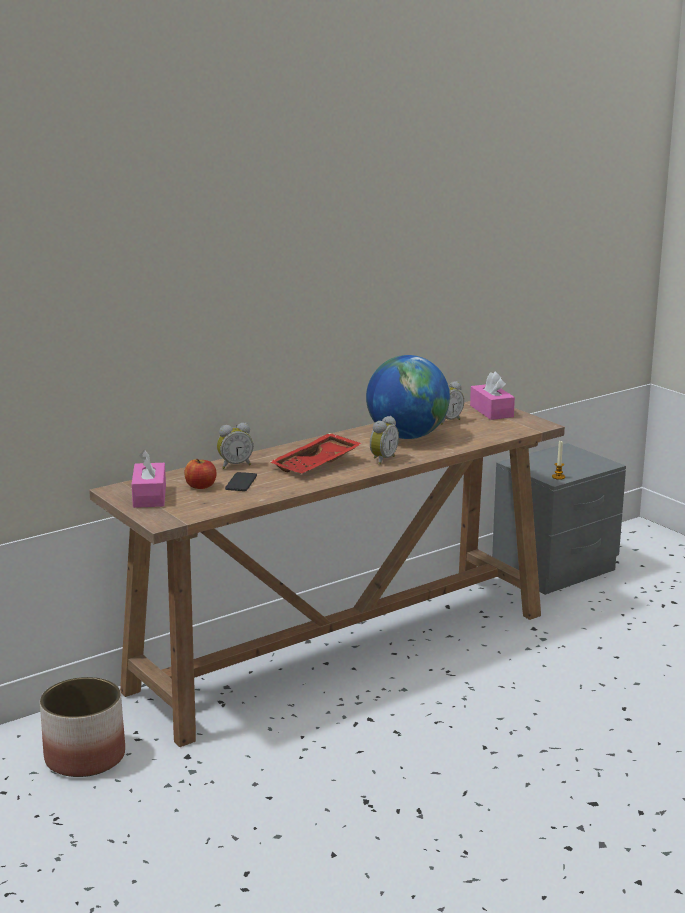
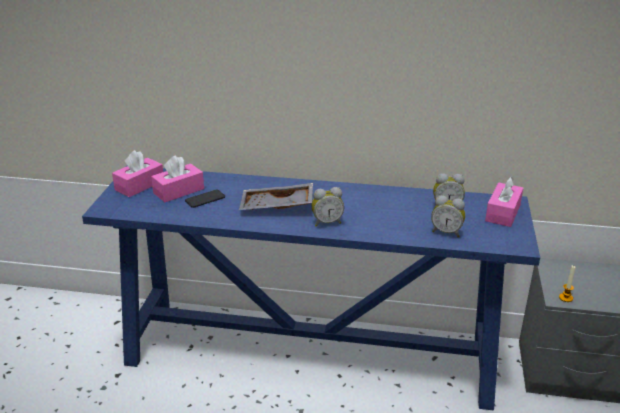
camera: 45 degrees right, 10 degrees up
(85, 757) = (79, 340): planter -> none
(201, 486) = (179, 191): apple -> pink tissue box
(235, 465) = (231, 183): alarm clock -> alarm clock (446, 232)
(317, 465) = (276, 206): red tray -> grey tray
(344, 651) = (312, 353): brown console table -> blue console table
(406, 436) = (387, 209): globe -> none

